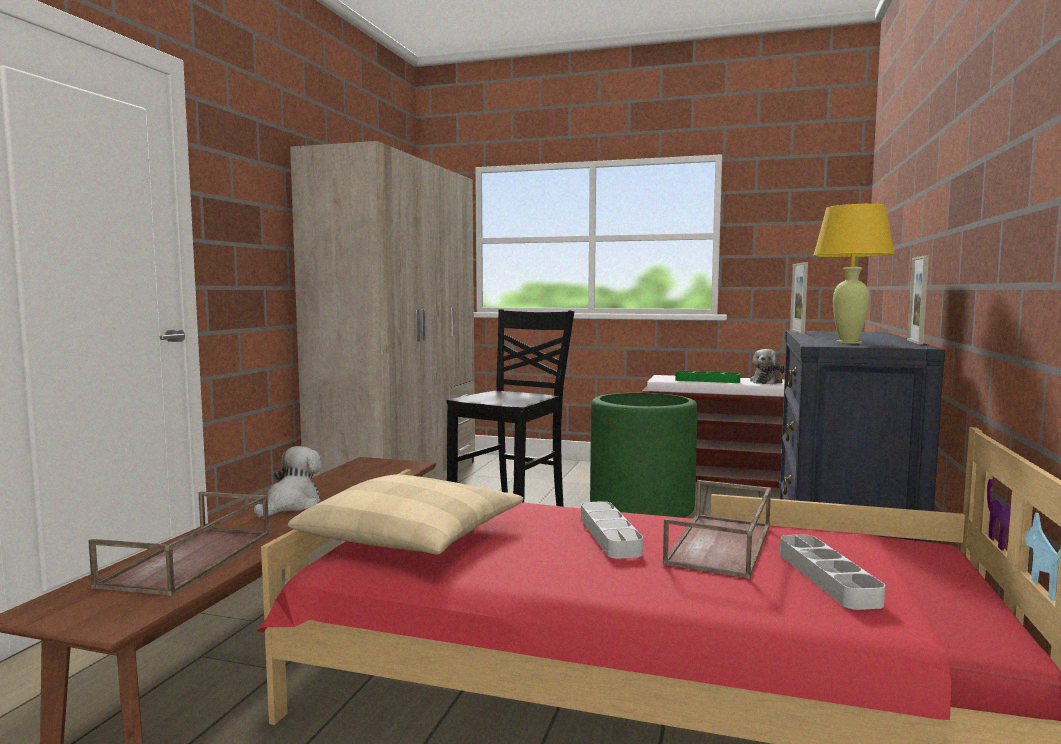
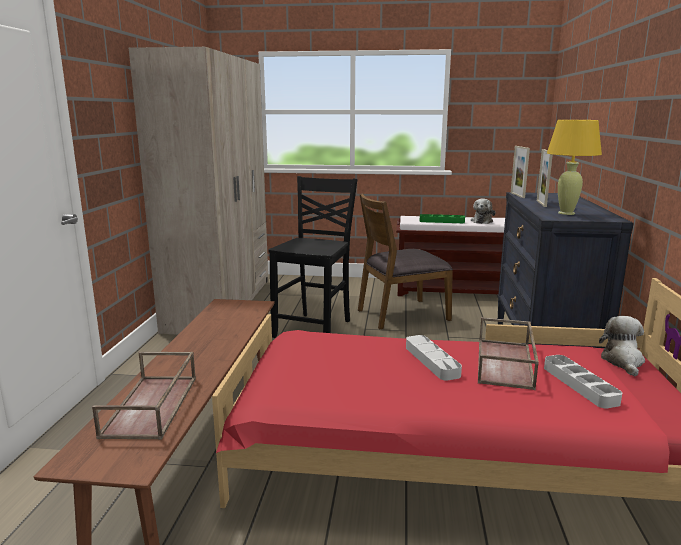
camera: 10 degrees left, 10 degrees up
(291, 505) = (193, 349): plush toy -> plush toy (623, 361)
(412, 536) = (301, 372): beige pillow -> none
(641, 507) = (401, 314): green planter -> brown chair
(914, 342) = (606, 211): picture frame -> picture frame (541, 203)

